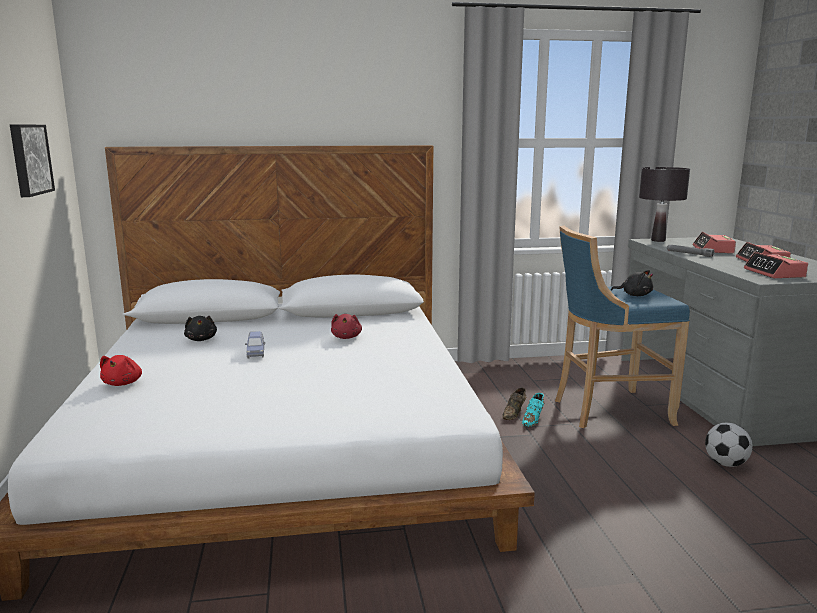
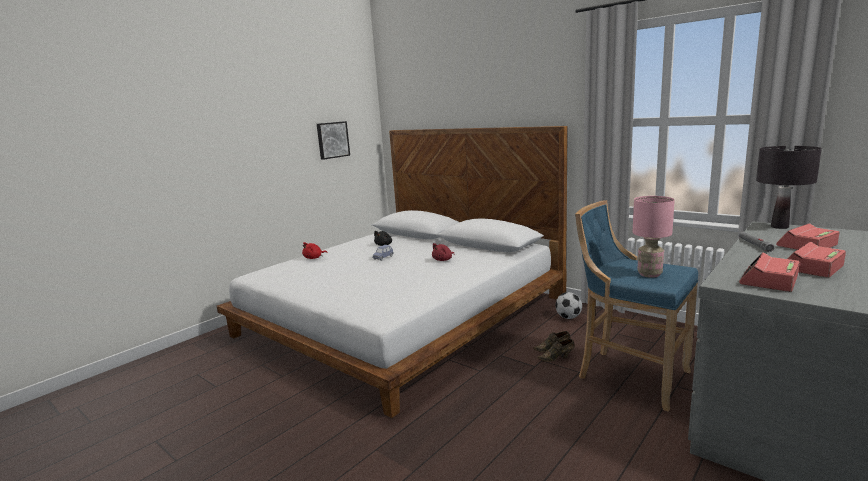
camera: 50 degrees right, 0 degrees up
(533, 419) = (557, 358): turquoise shoe -> brown shoe
(634, 295) = (649, 274): black plush toy -> pink table lamp
(726, 464) = (643, 456): football -> football (568, 317)

